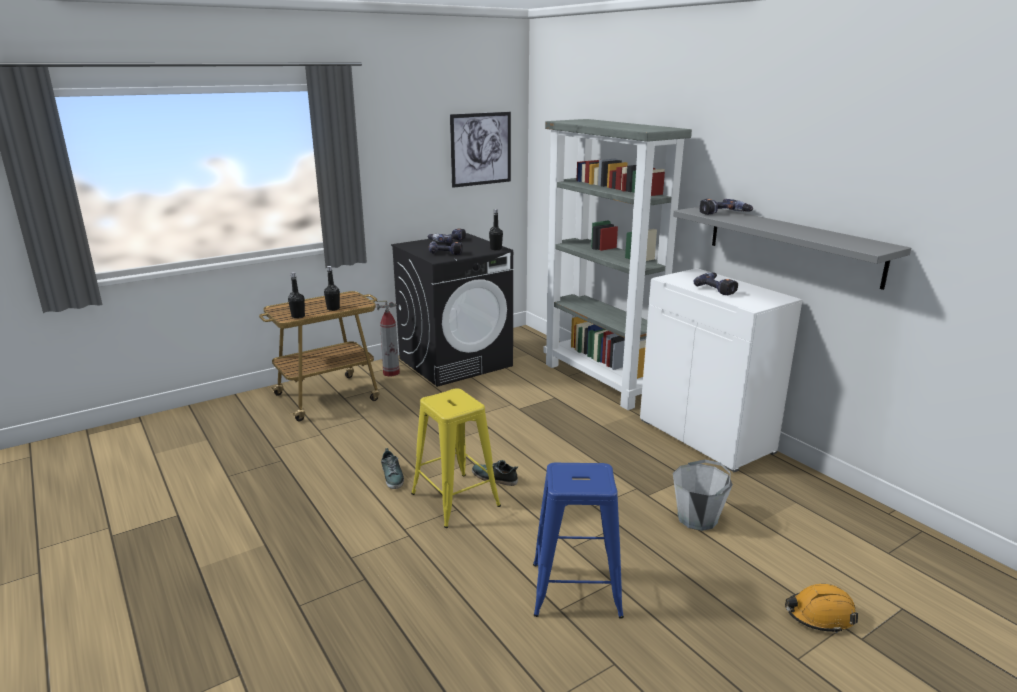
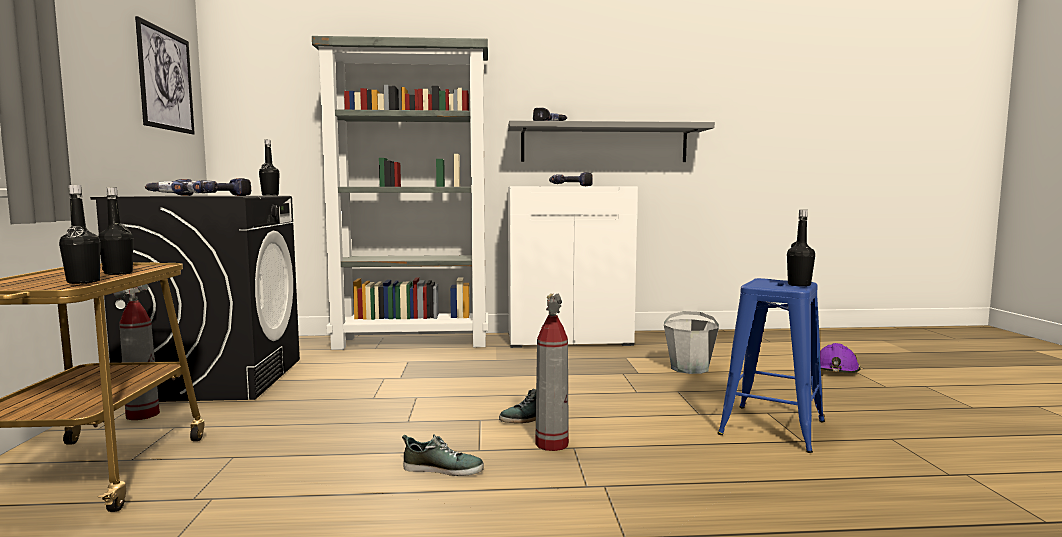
camera: 60 degrees left, 15 degrees down
(455, 499) = (552, 444): yellow stool -> fire extinguisher
(582, 487) = (799, 285): none -> black bottle
(819, 615) = (836, 370): orange hard hat -> purple hard hat

